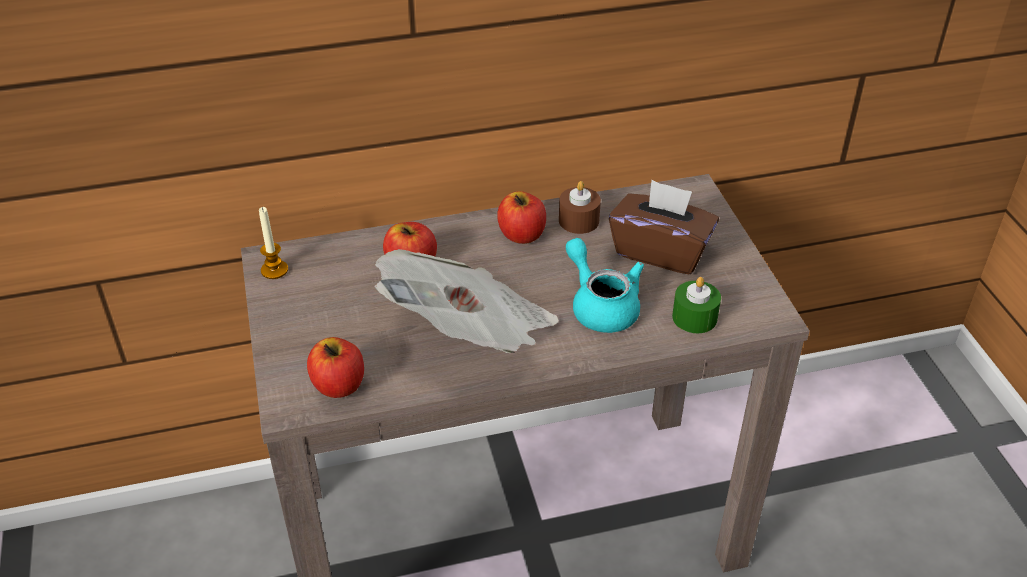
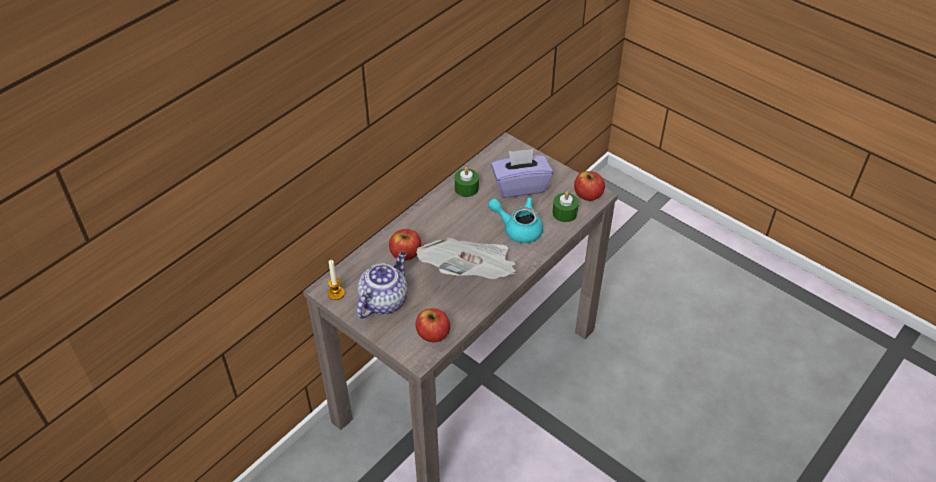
camera: 35 degrees left, 5 degrees up
(322, 308) = (384, 300): none -> teapot
(522, 235) = (445, 210): apple -> apple (588, 195)
(579, 220) = (466, 188): brown candle -> green candle
(661, 251) = (520, 186): brown tissue box -> purple tissue box

